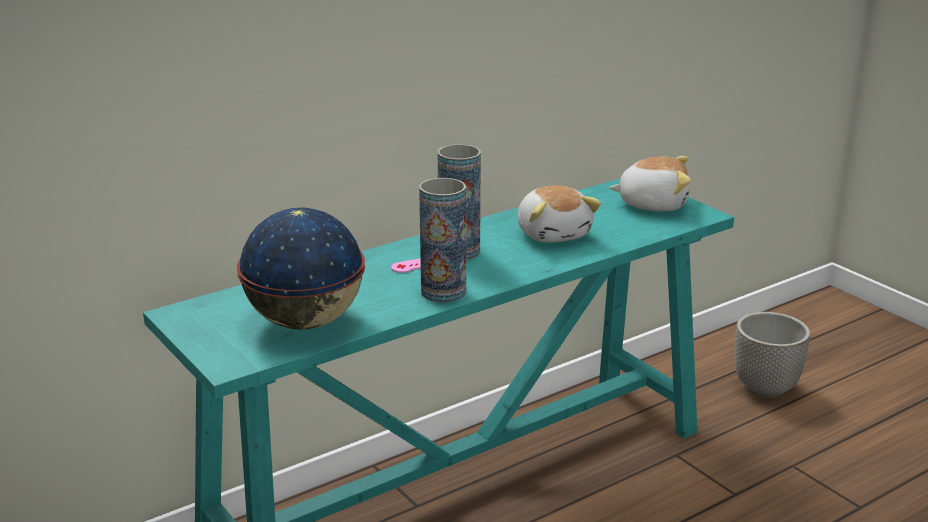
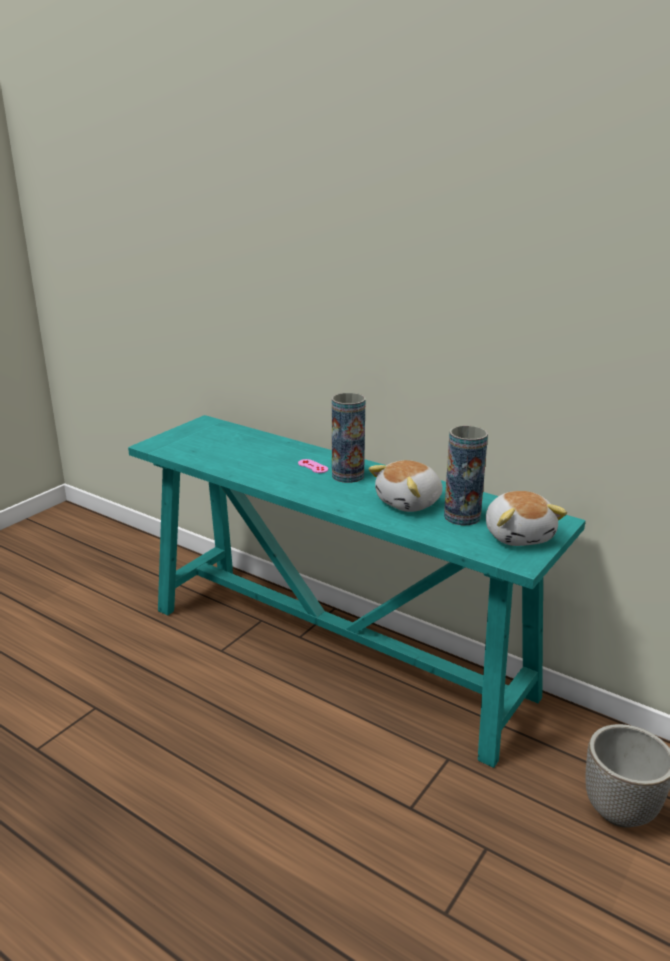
camera: 70 degrees right, 0 degrees up
(306, 322) = (212, 452): globe -> none
(443, 292) = (277, 481): vase -> vase (462, 516)

